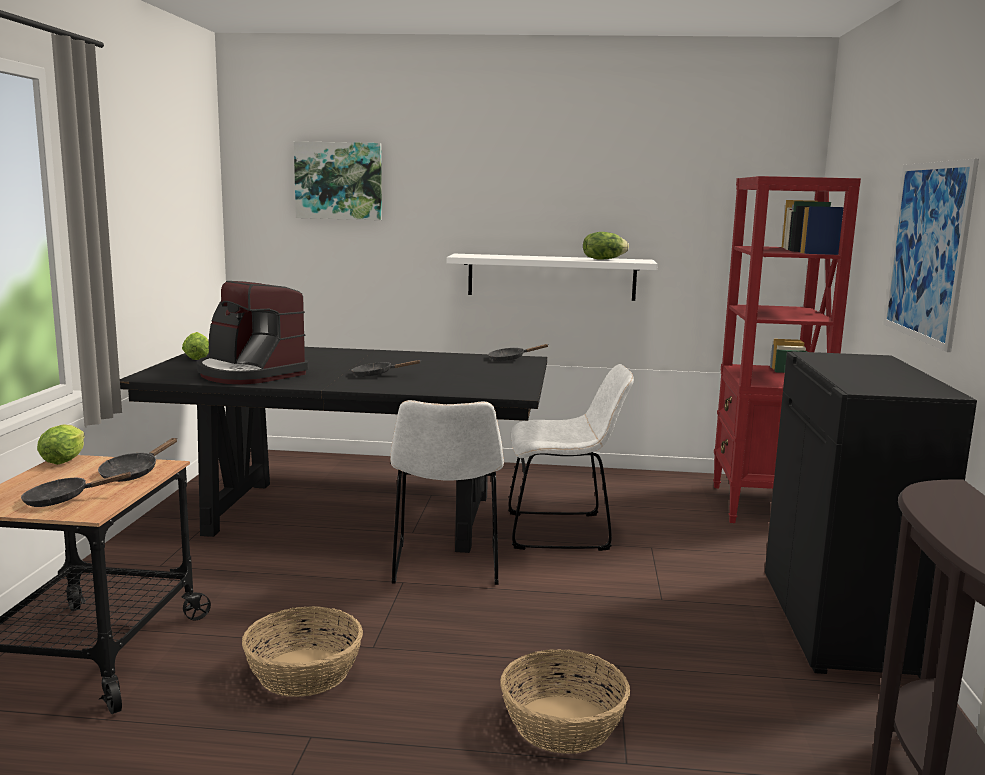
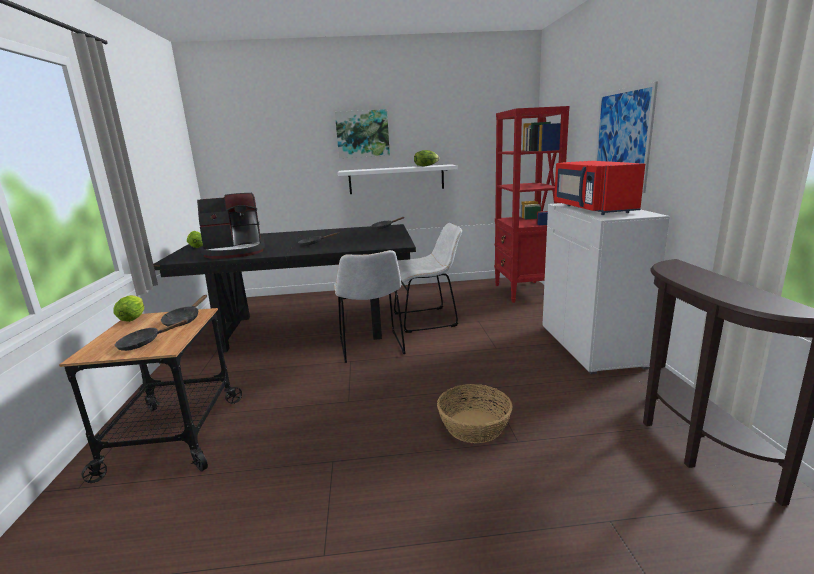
camera: 10 degrees left, 5 degrees up
(249, 373) = (235, 251): coffee machine -> coffee machine turned 45 degrees counterclockwise
(303, 672) = (313, 423): basket -> none
(339, 181) = (264, 132): picture -> picture (362, 134)
(842, 623) = (591, 346): black cabinet -> white cabinet
(851, 370) = (591, 209): none -> red microwave

